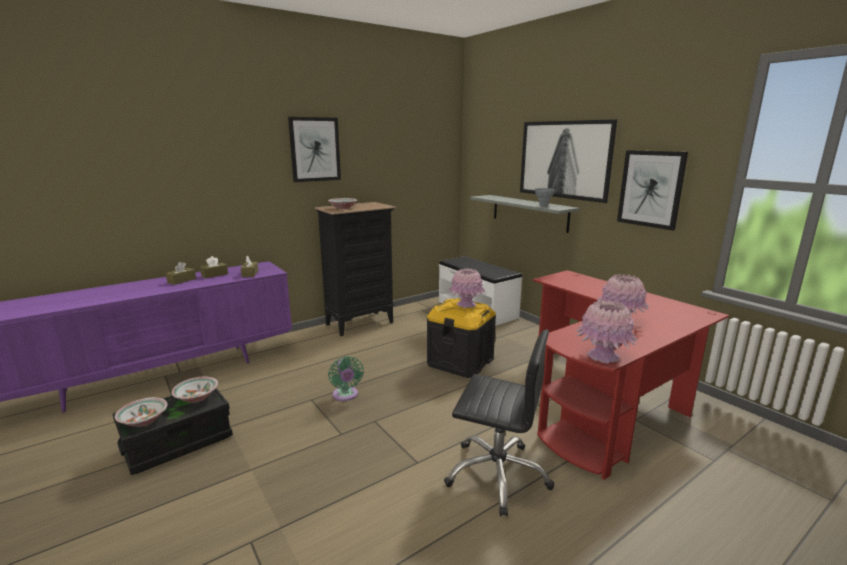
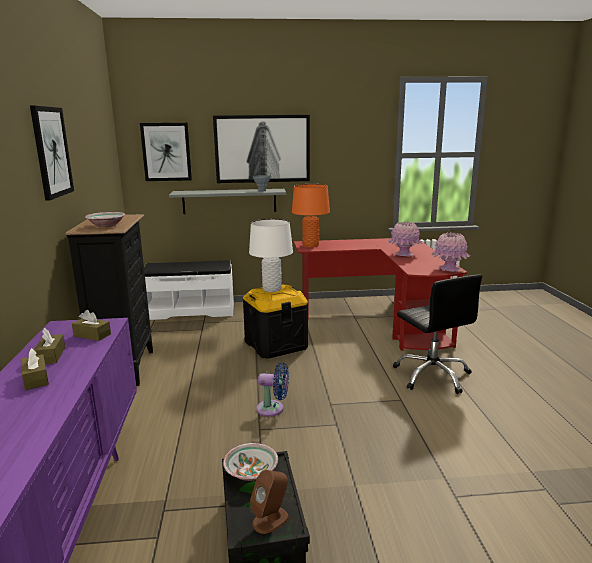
camera: 60 degrees left, 0 degrees up
(144, 421) = (271, 519): bowl -> brown speaker
(345, 395) = (273, 409): green fan -> blue fan
(466, 304) = (272, 289): pink vase -> white table lamp
(497, 474) = (432, 375): black office chair -> black office chair turned 105 degrees clockwise
(564, 278) = (310, 245): none -> orange table lamp
(651, 189) = (343, 166): picture -> picture (166, 152)

